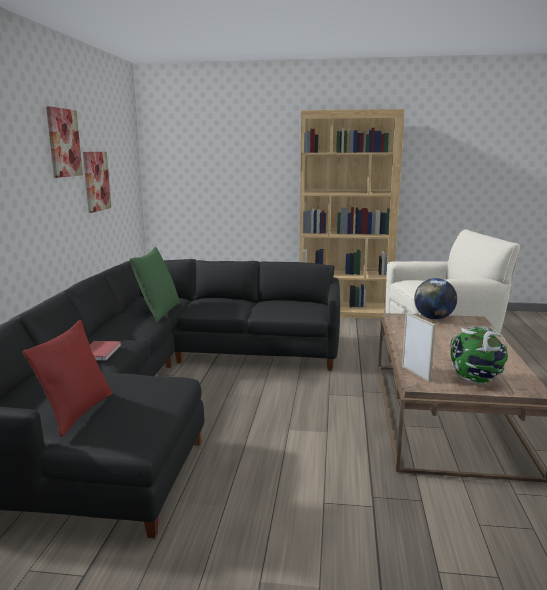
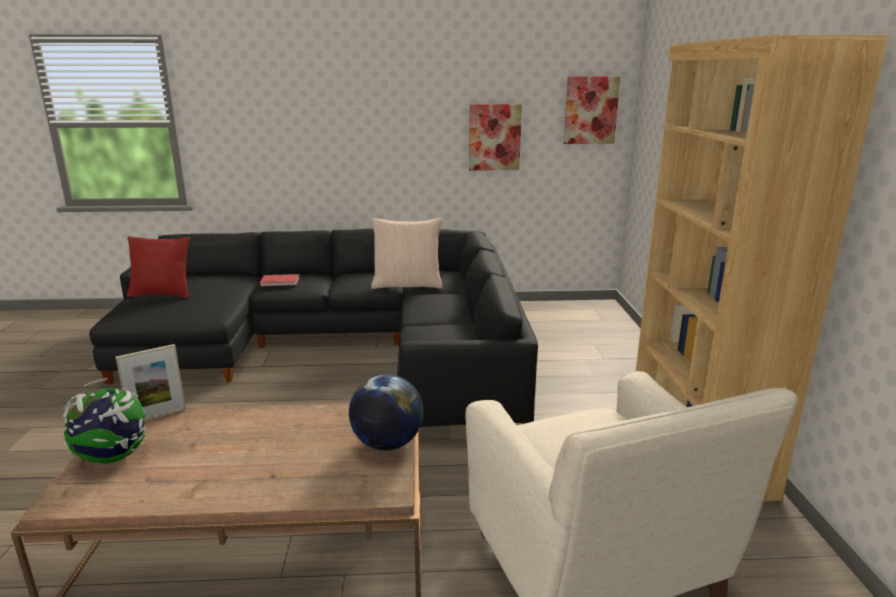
camera: 80 degrees right, 5 degrees up
(63, 143) = (431, 95): picture -> picture (590, 110)
(158, 311) = (407, 284): green pillow -> beige pillow

